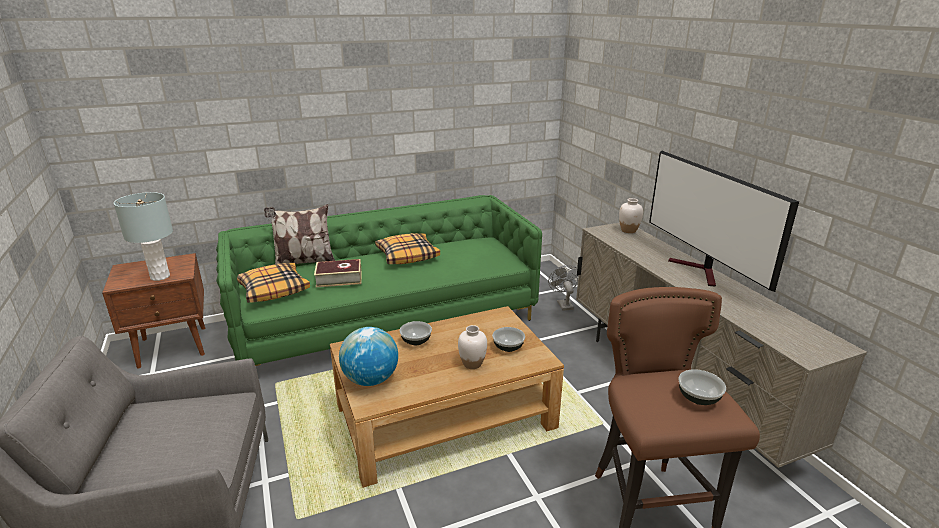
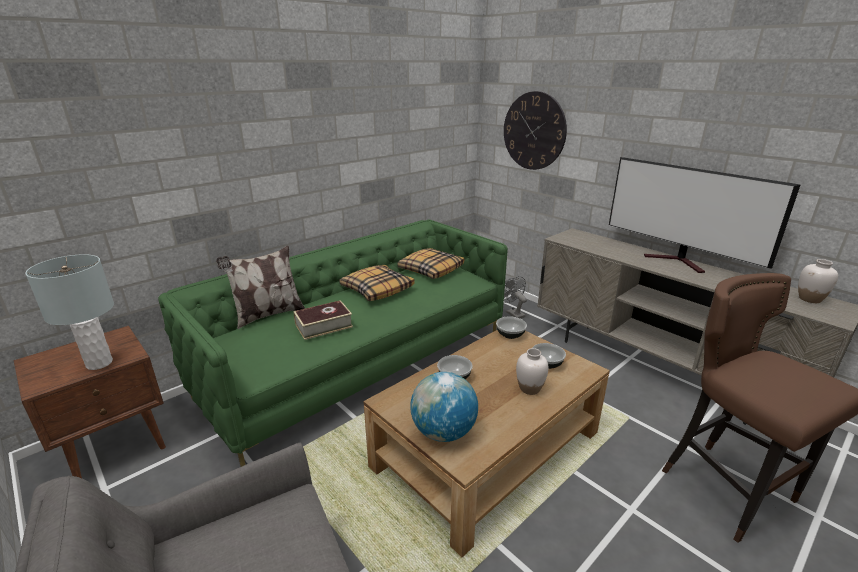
camera: 20 degrees left, 0 degrees up
(273, 289) = (253, 352): pillow -> pillow (430, 270)
(602, 113) = (534, 131): none -> wall clock
(628, 230) = (584, 235): white vase -> white vase (810, 299)
(699, 398) = (801, 376): bowl -> bowl (510, 335)

